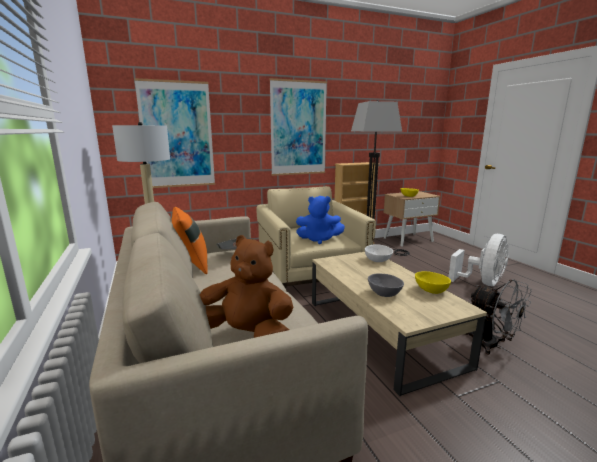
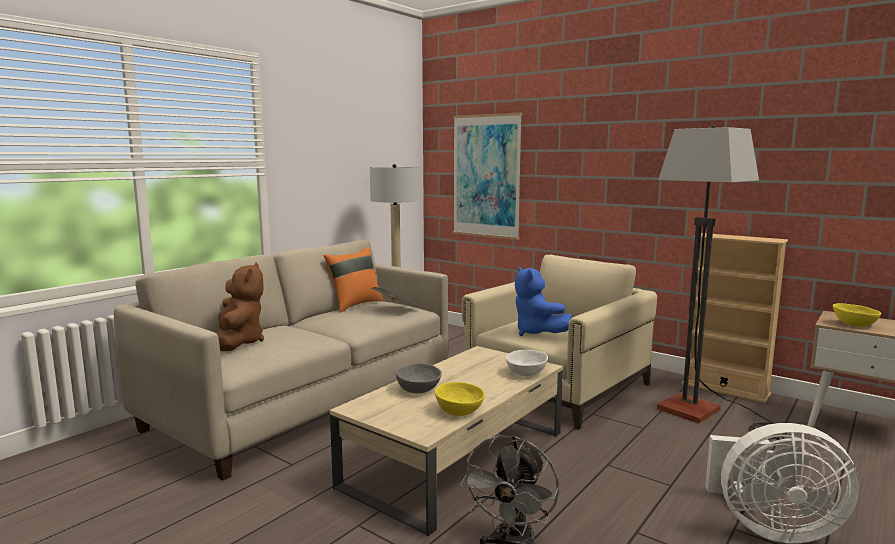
camera: 60 degrees right, 5 degrees down
(298, 128) = (639, 171): picture -> none

